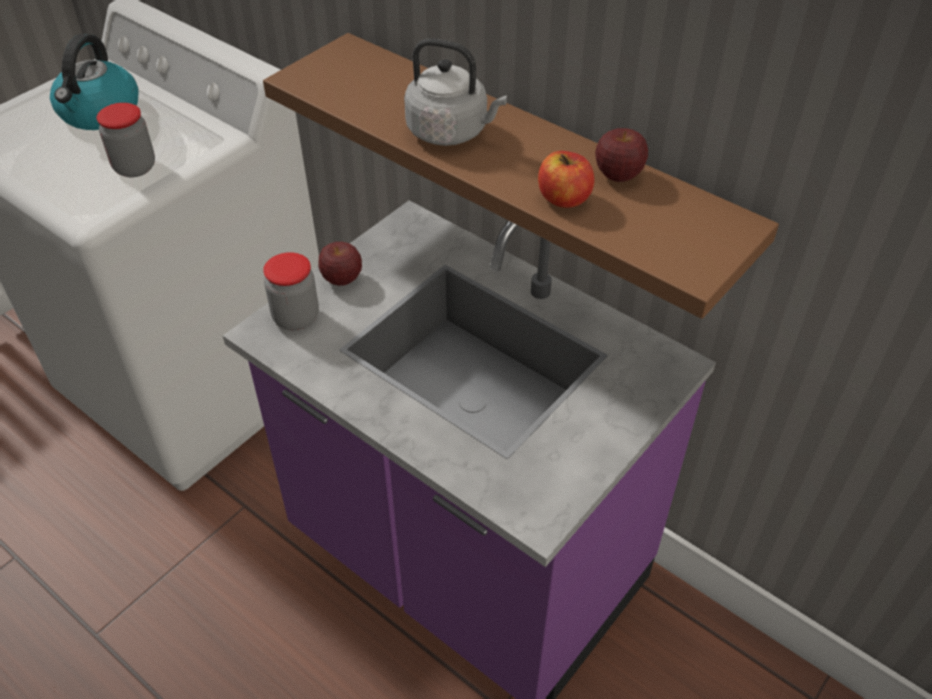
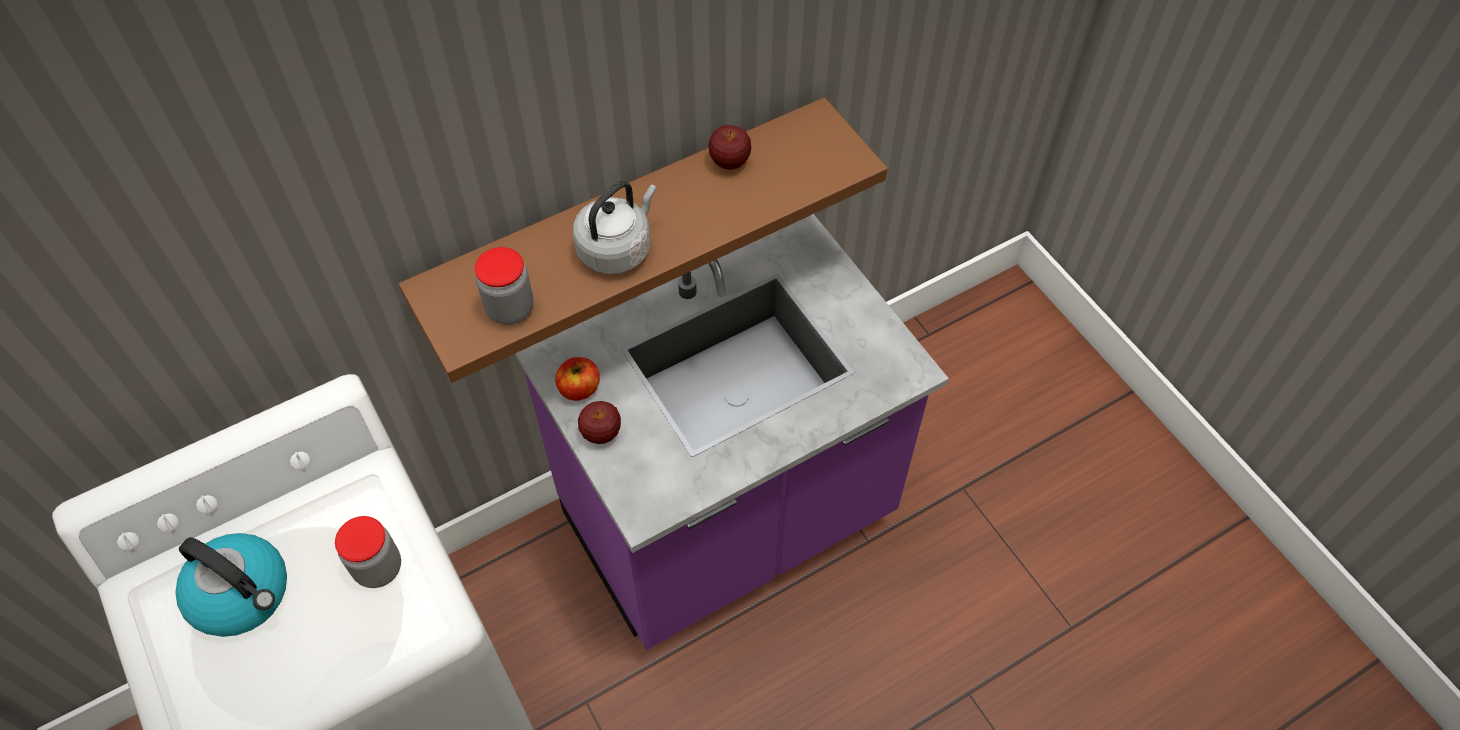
camera: 70 degrees left, 10 degrees up
(296, 318) = (636, 481): jar -> jar (510, 309)
(564, 198) = (743, 204): apple -> apple (579, 388)

